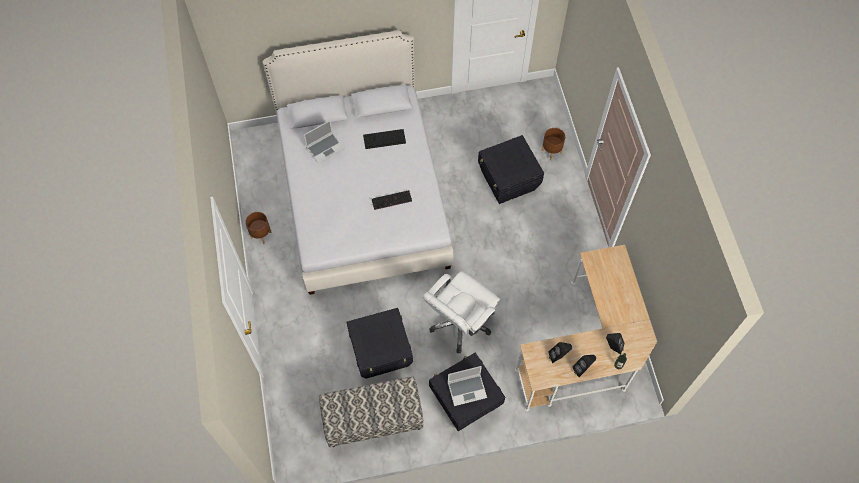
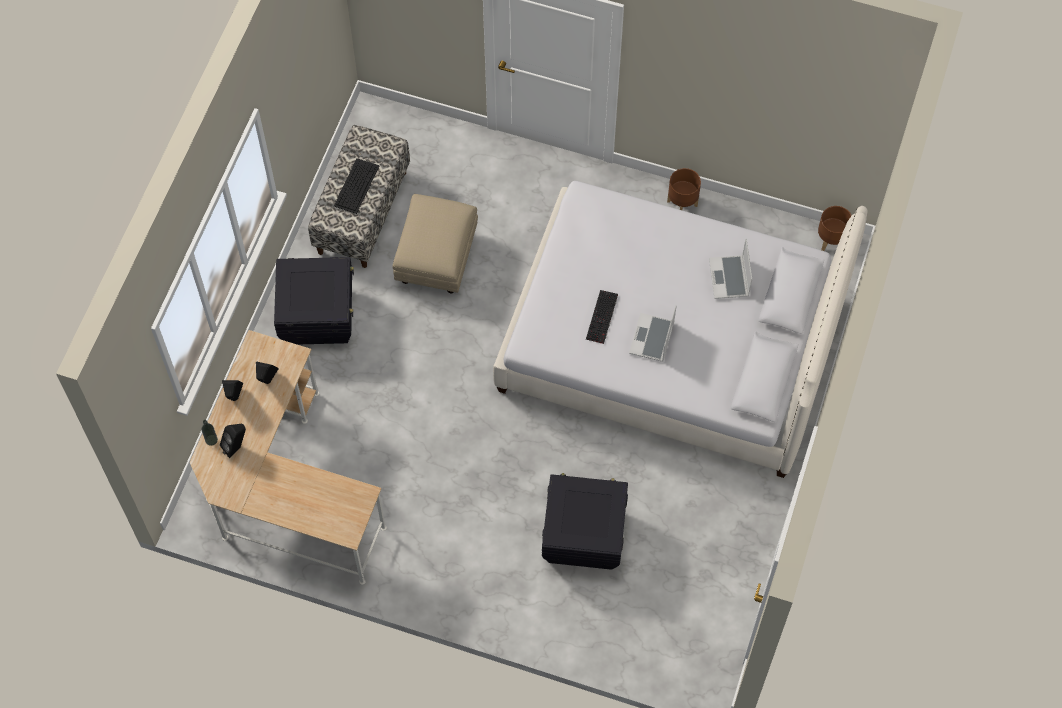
camera: 120 degrees right, 0 degrees up
(381, 353) = (436, 259): black storage box -> beige ottoman
(384, 139) = (702, 354): keyboard -> keyboard (356, 185)
(460, 324) = (416, 363): white office chair -> none
(467, 389) = (310, 289): laptop -> laptop (652, 339)
(551, 151) = (598, 623): brown planter -> brown planter (831, 240)

